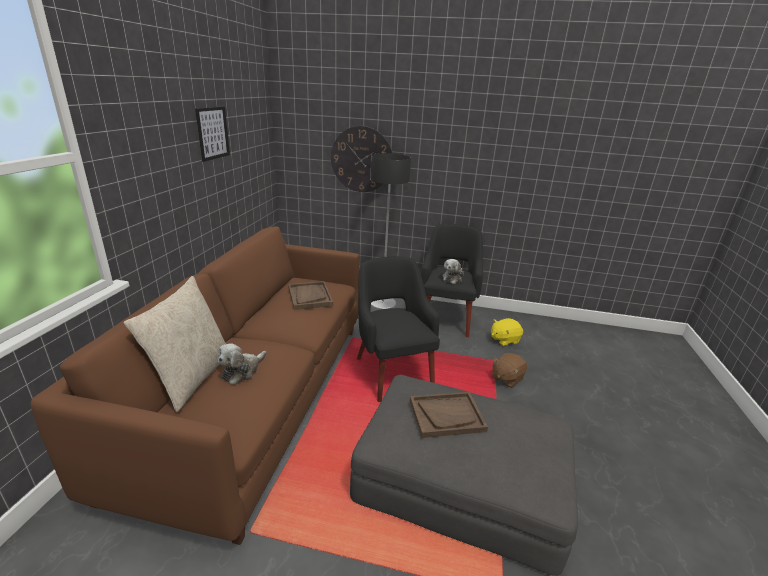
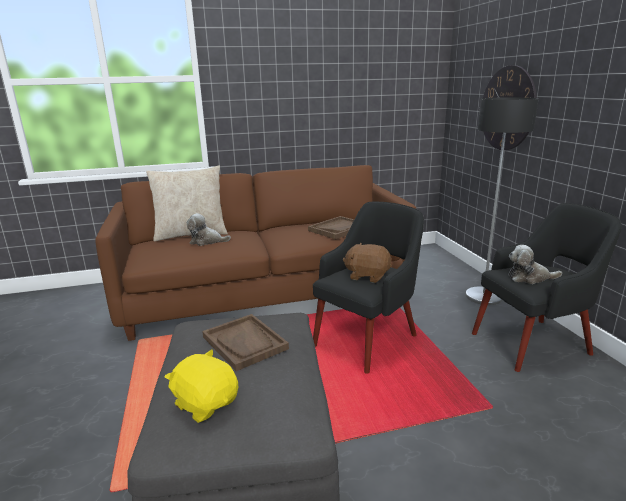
camera: 65 degrees right, 5 degrees down
(212, 133) = (340, 75): picture -> none
(504, 340) = (565, 407): yellow plush toy -> yellow plush toy (206, 403)
(506, 378) = (466, 429): brown plush toy -> brown plush toy (367, 276)

